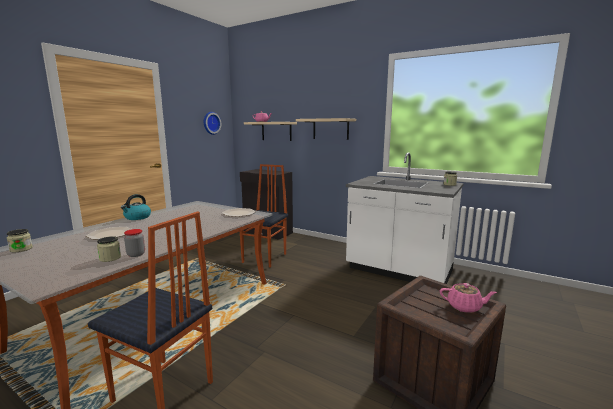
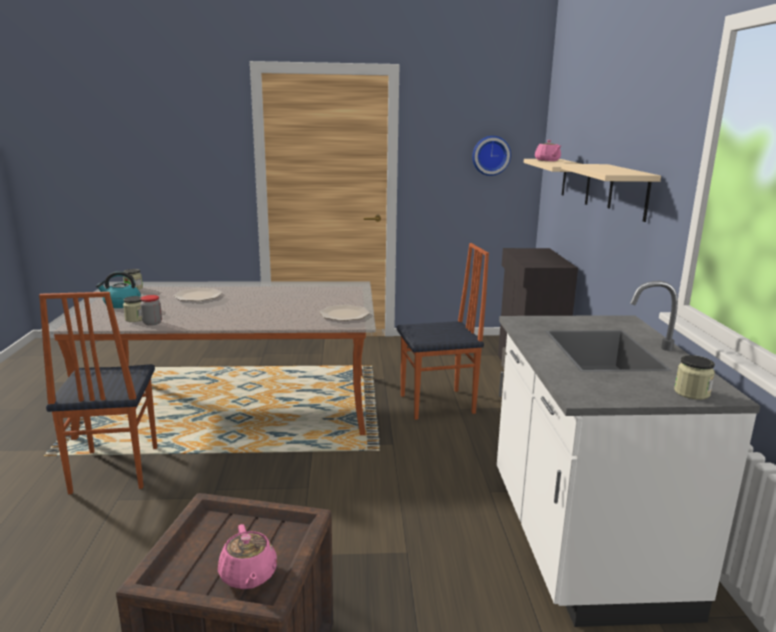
camera: 55 degrees right, 5 degrees up
(137, 217) = (262, 285): kettle -> kettle (121, 304)

